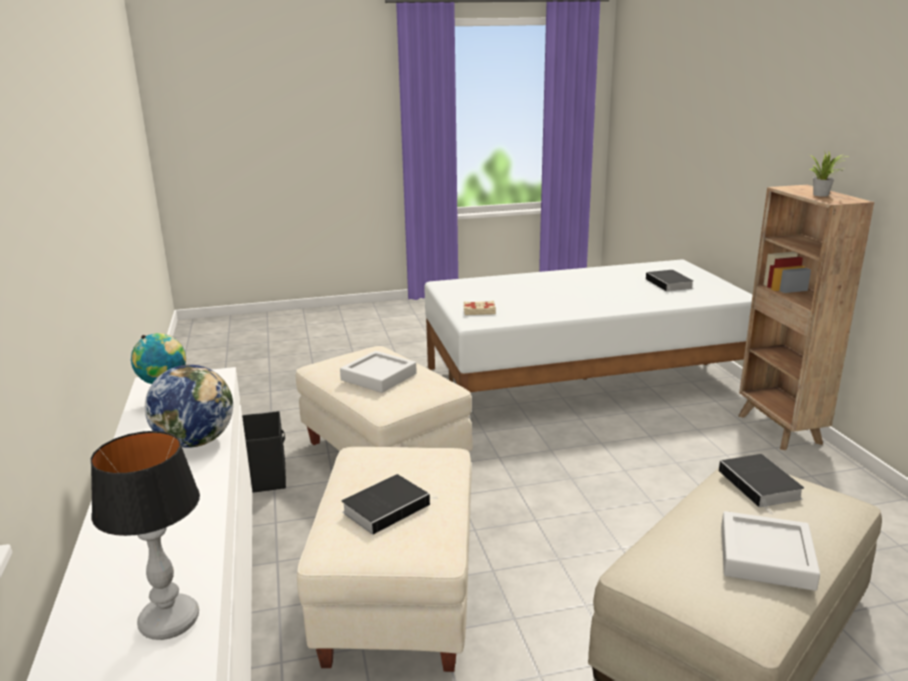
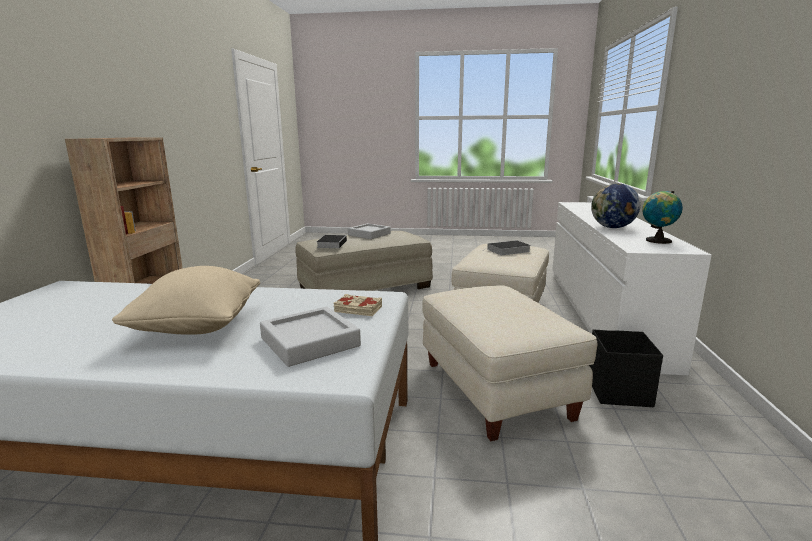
camera: 160 degrees left, 5 degrees down
(170, 621) = (578, 206): table lamp -> none
(378, 377) = (501, 304): grey tray -> grey tray (310, 342)
(560, 289) = (198, 327): none -> beige pillow
(670, 284) = (58, 312): book -> none
(822, 195) = (122, 137): potted plant -> none

